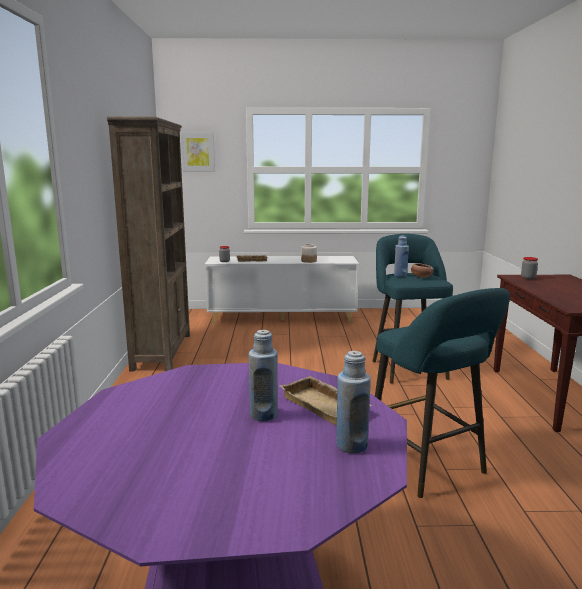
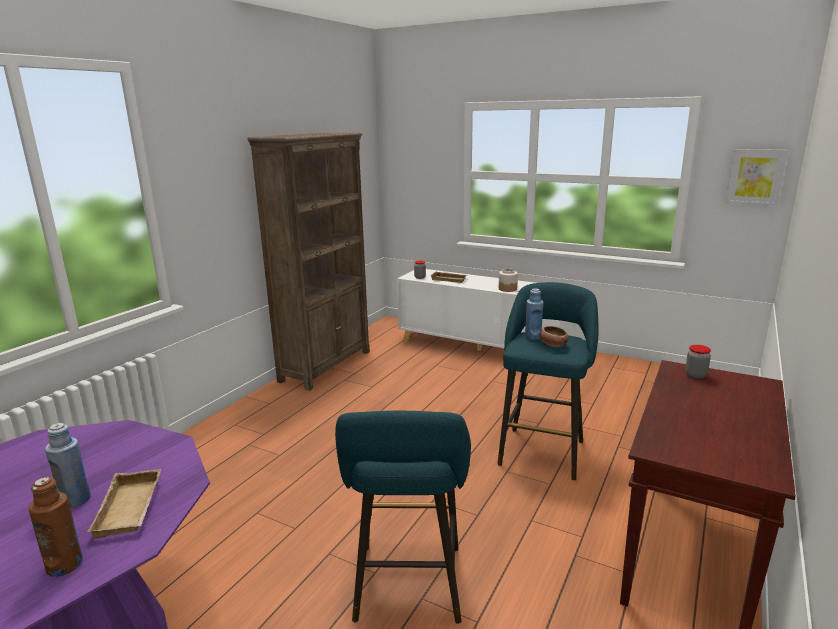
camera: 30 degrees right, 5 degrees up
(198, 151) = (415, 152): picture -> picture (755, 177)
(351, 445) = (65, 565): blue bottle -> brown bottle

